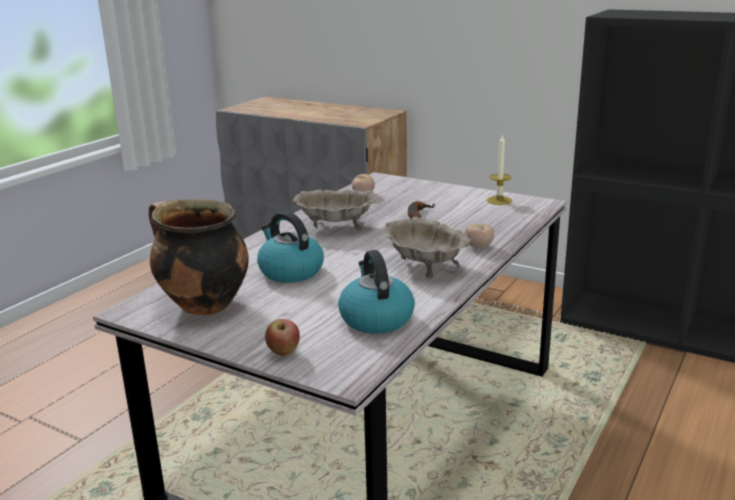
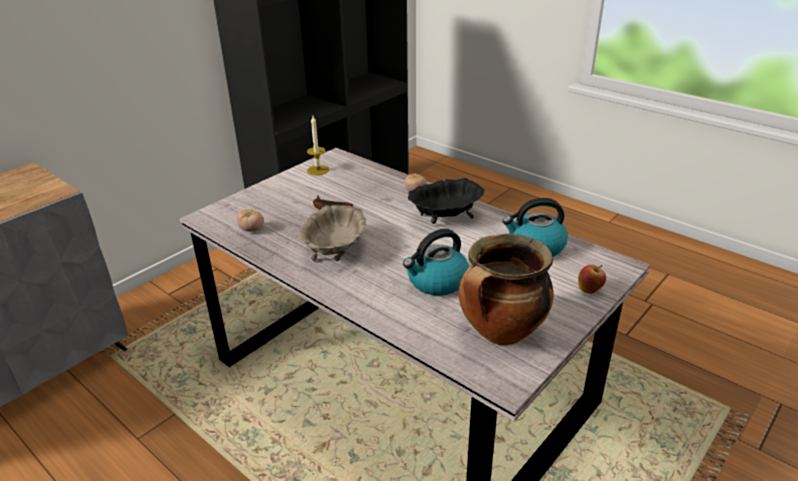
camera: 80 degrees left, 10 degrees up
(425, 266) = (445, 217): beige bowl -> black bowl

